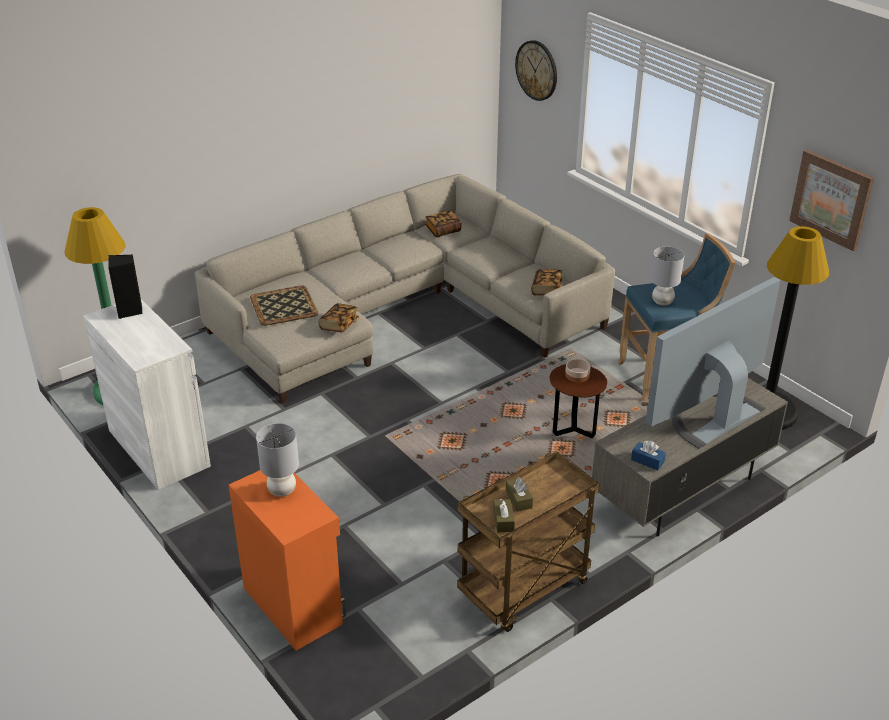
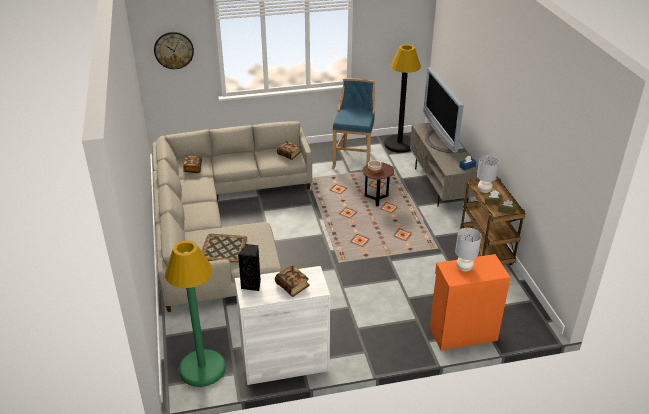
camera: 65 degrees left, 0 degrees up
(339, 325) = (263, 232): book -> book (292, 286)
(662, 302) = (356, 119): grey table lamp -> grey table lamp (484, 190)
(831, 199) = (397, 29): picture -> none

